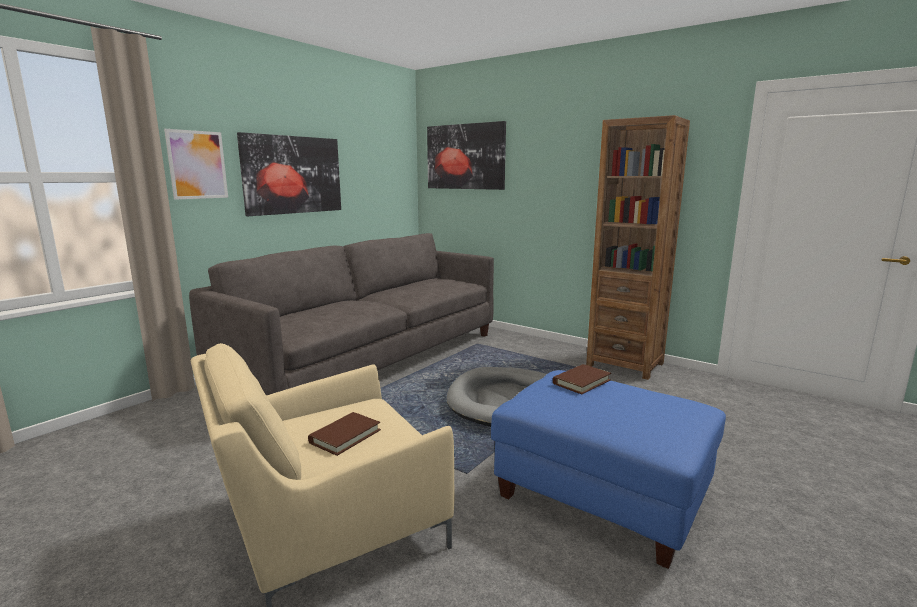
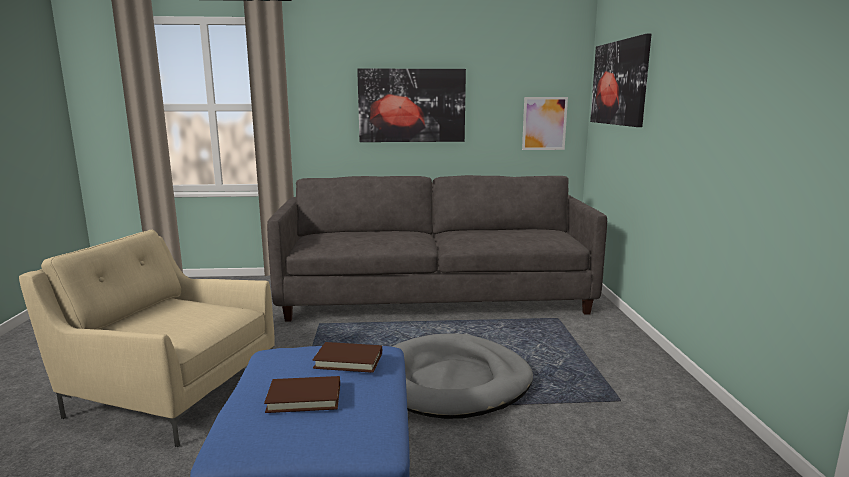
camera: 50 degrees right, 0 degrees up
(197, 165) = (321, 97): picture -> picture (544, 123)
(345, 436) = (170, 322): brown book -> brown book (304, 398)
(625, 364) = (689, 414): brown bookcase -> none

